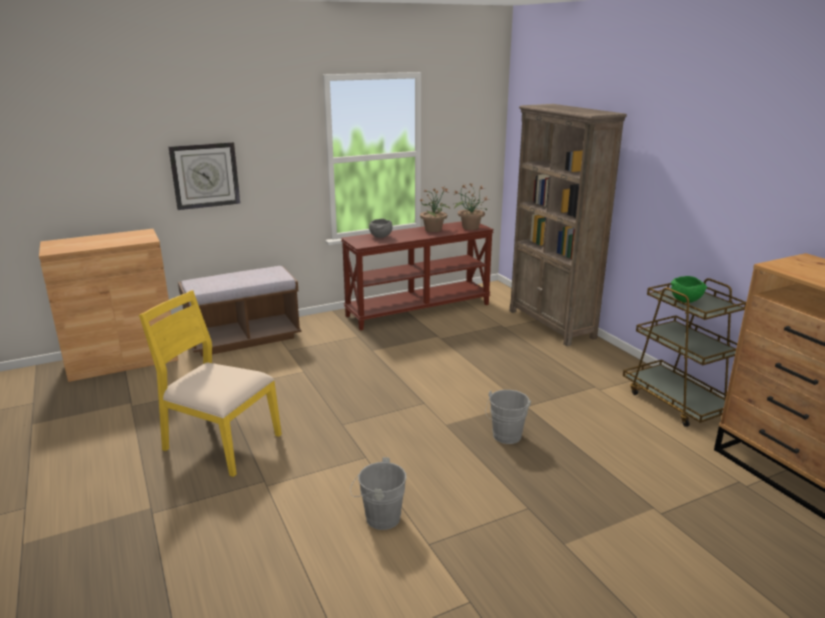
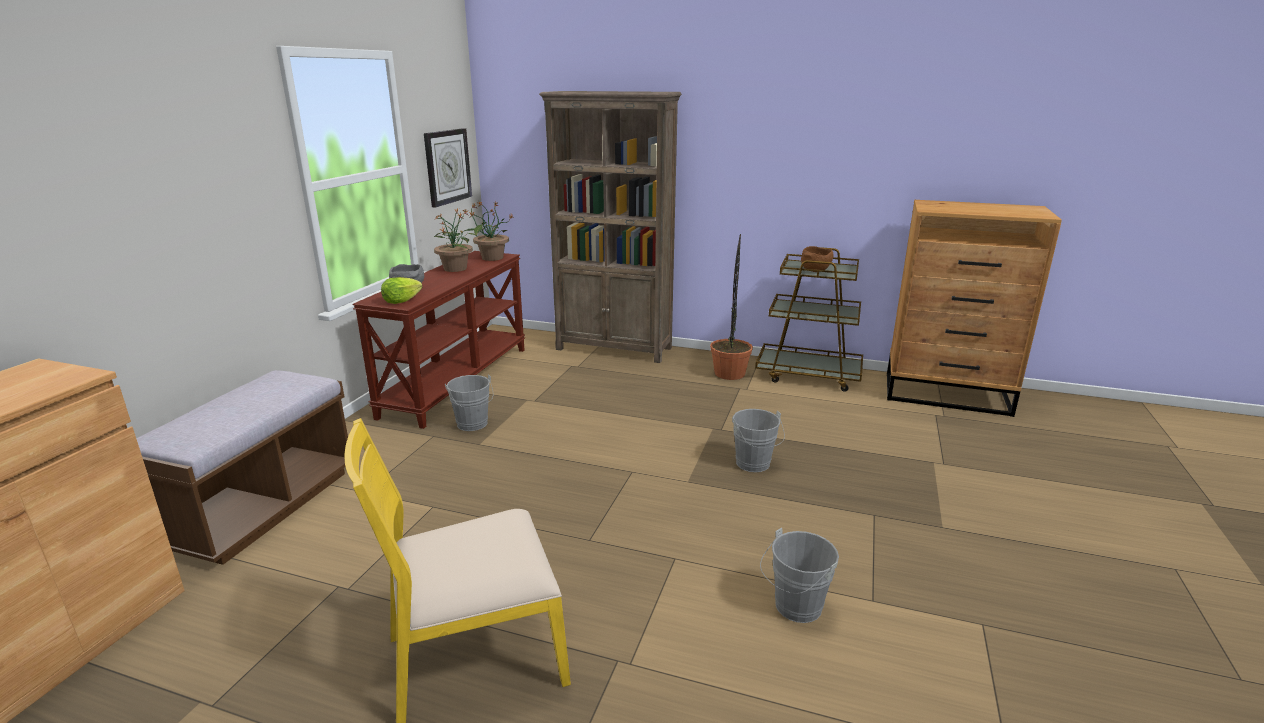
camera: 45 degrees left, 0 degrees up
(205, 175) = (121, 233): wall clock -> wall clock (447, 166)
(363, 242) = (401, 301): none -> lettuce
(386, 339) = (473, 425): none -> grey bucket
(607, 374) = (729, 374): none -> potted plant
(686, 301) = (815, 271): green bowl -> brown bowl

